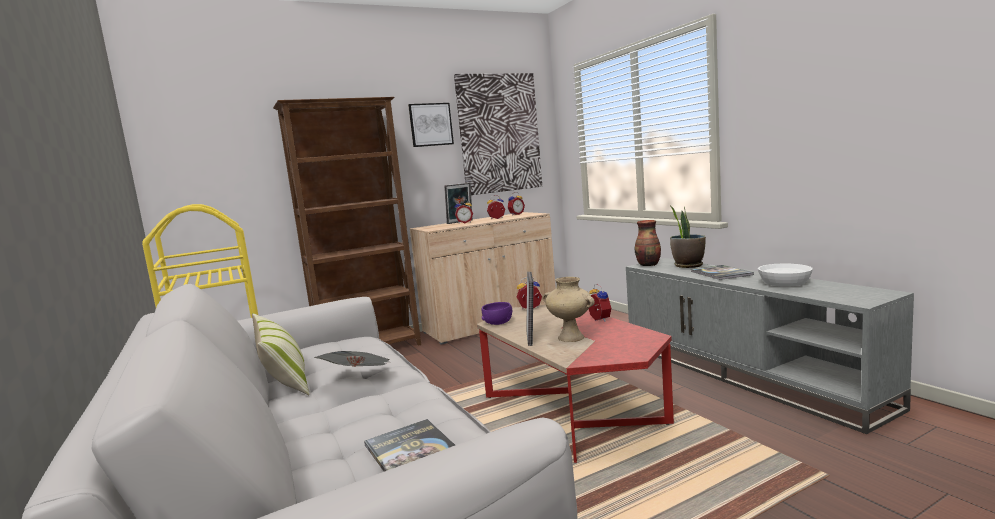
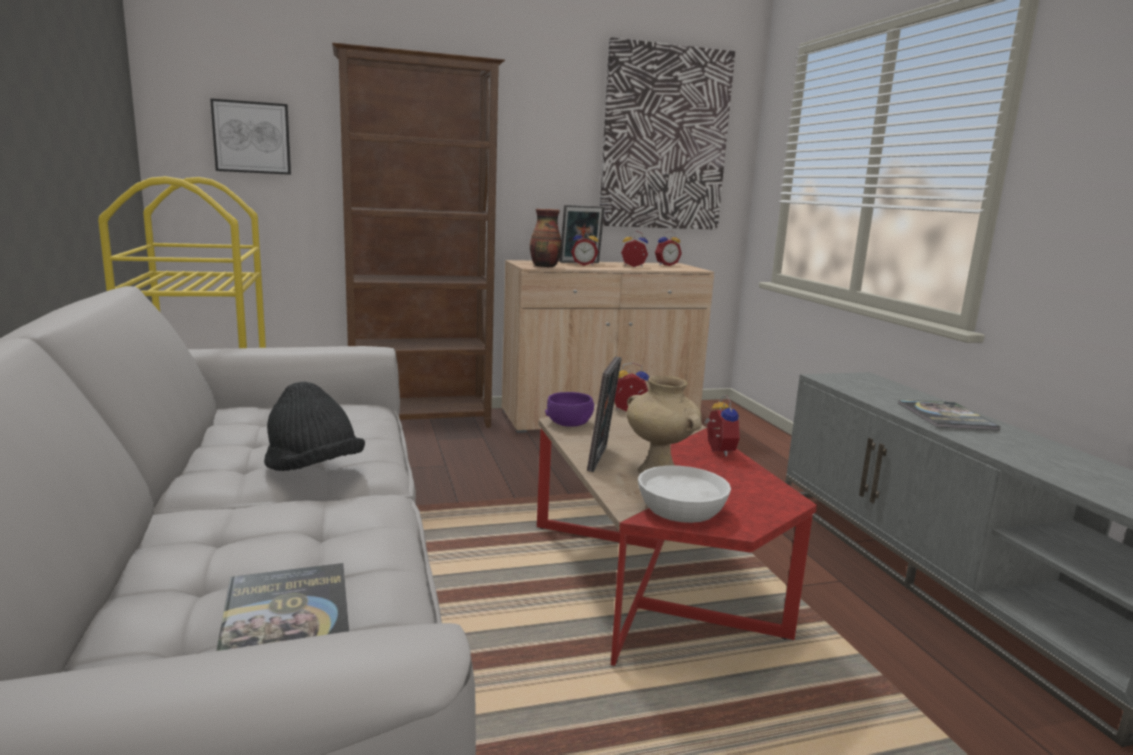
camera: 10 degrees right, 5 degrees up
(284, 377) = (225, 442): pillow -> none
(359, 378) = (313, 469): newspaper -> black hat
(430, 124) = (561, 111): picture -> picture (252, 137)
(648, 265) = (837, 378): vase -> vase (545, 266)
(688, 265) = (899, 392): potted plant -> none
(785, 283) = (1047, 456): white bowl -> white bowl (682, 509)

